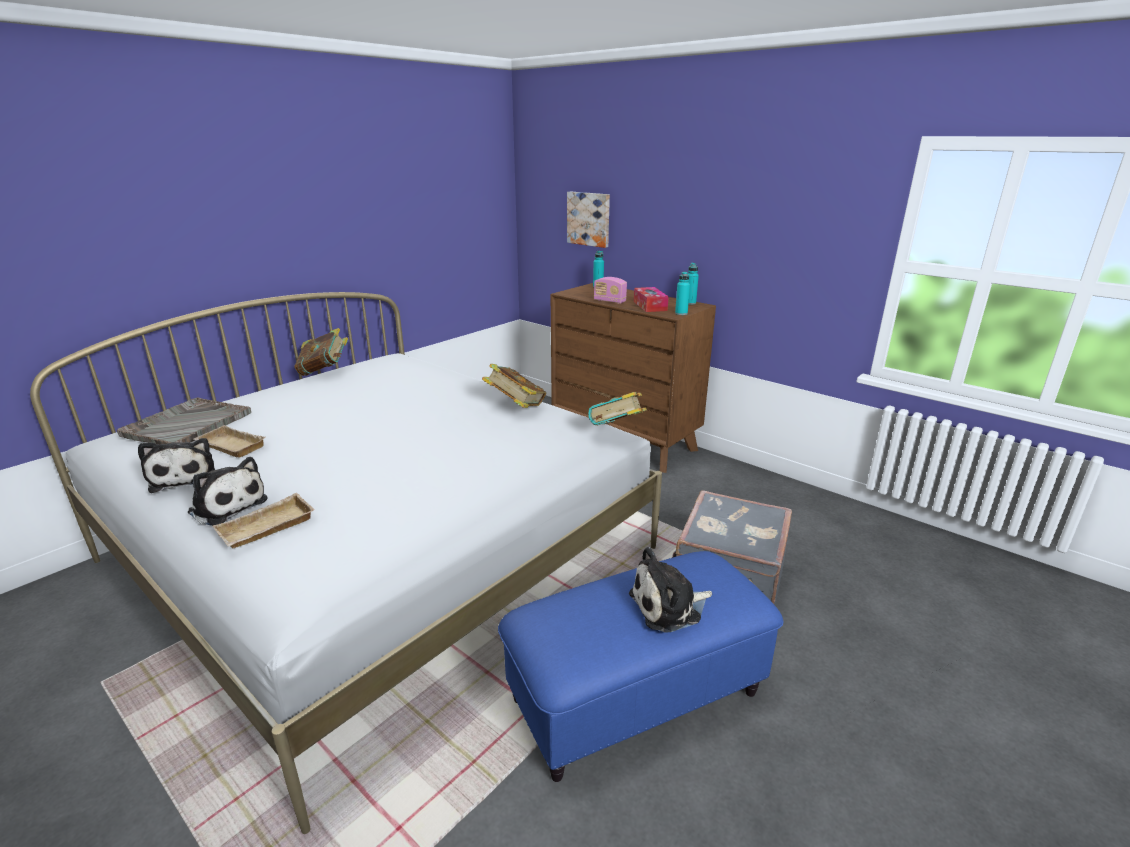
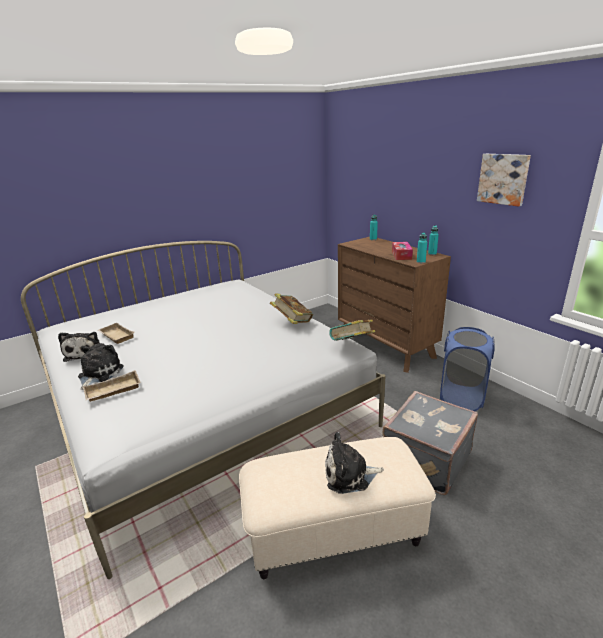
camera: 15 degrees right, 0 degrees up
(186, 425) = (99, 320): grey tray -> none
(226, 505) = (98, 373): plush toy -> plush toy turned 120 degrees counterclockwise
(324, 371) = (189, 290): book -> none
(589, 219) = (370, 192): picture -> picture (503, 179)
(609, 301) = (375, 251): radio -> none
(636, 699) = (333, 532): blue ottoman -> beige ottoman
(746, 499) = (461, 398): none -> blue laundry basket

